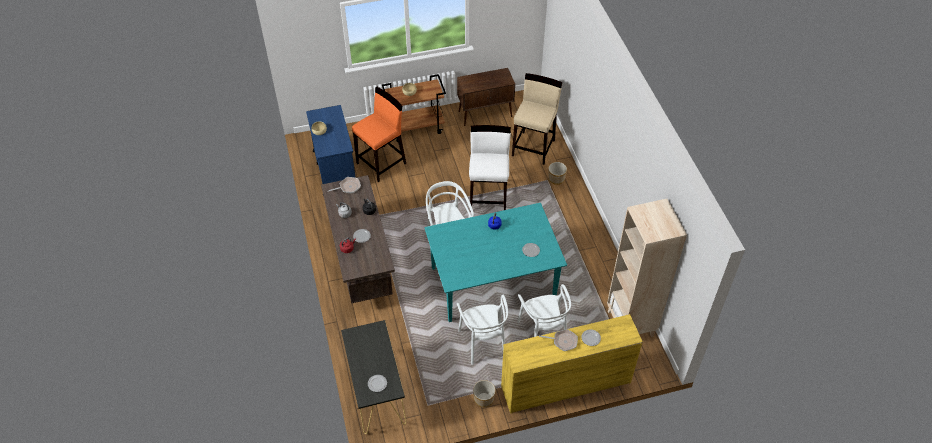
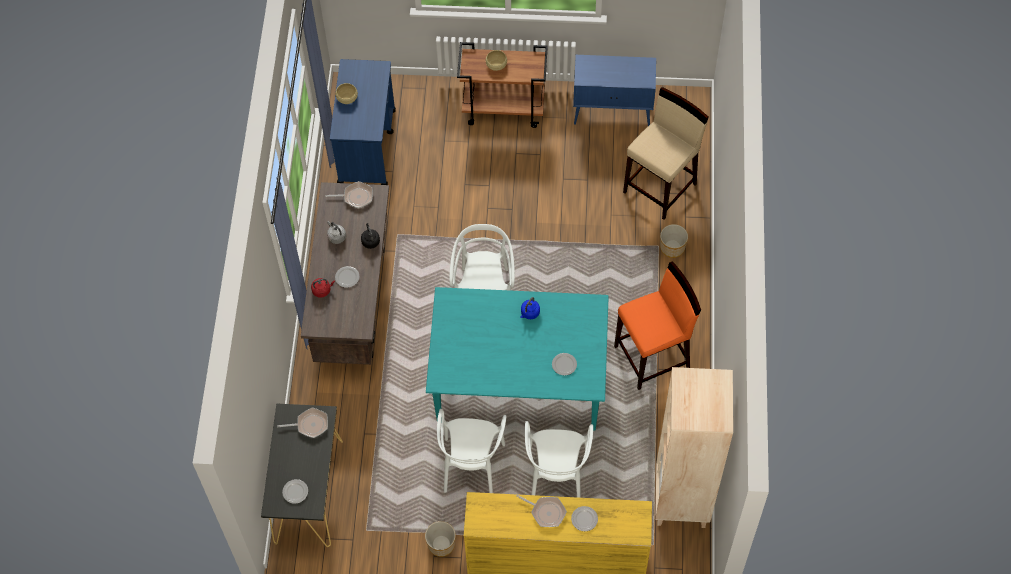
camera: 20 degrees right, 10 degrees up
(370, 337) = (310, 424): none -> frying pan
(382, 163) = (435, 154): orange stool -> orange stool (653, 357)
(485, 114) = (613, 112): brown cabinet -> blue cabinet
(488, 197) = (563, 250): white stool -> none

